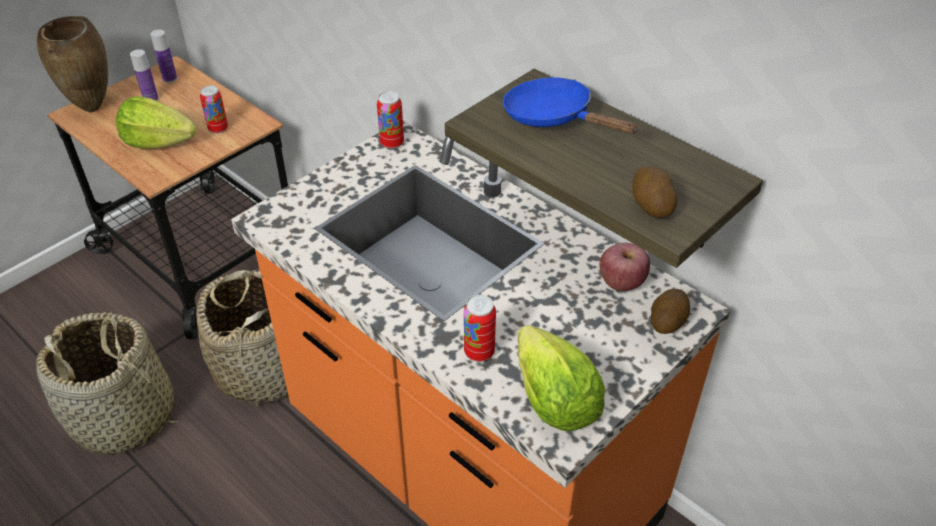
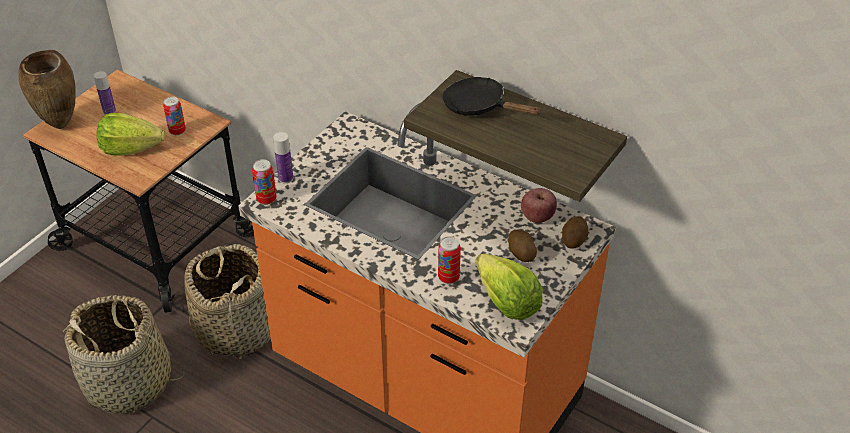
camera: 10 degrees left, 0 degrees up
(170, 79) = (119, 91): bottle -> bottle (285, 178)
(392, 143) = (343, 131): can -> can (266, 199)
(554, 118) = (479, 106): blue frying pan -> black frying pan
(650, 205) = (557, 162): potato -> potato (521, 253)

